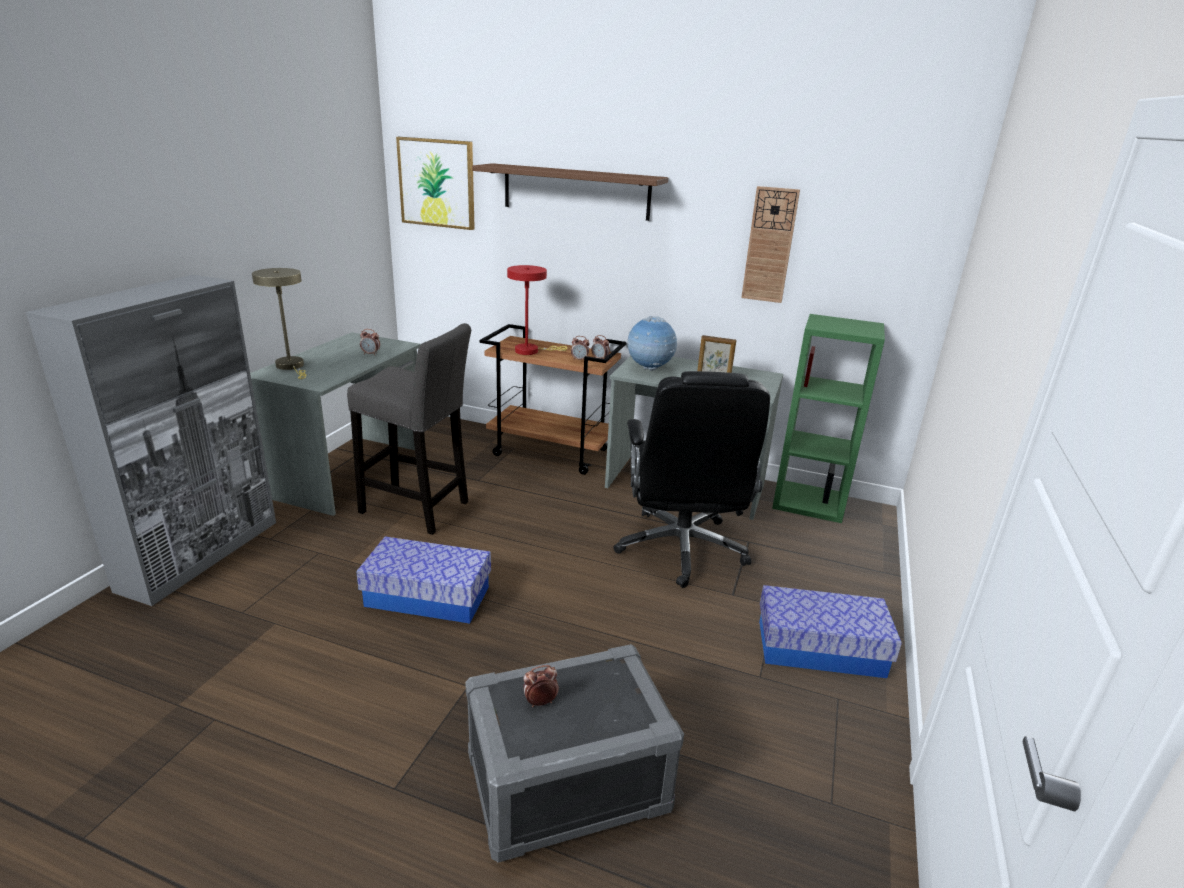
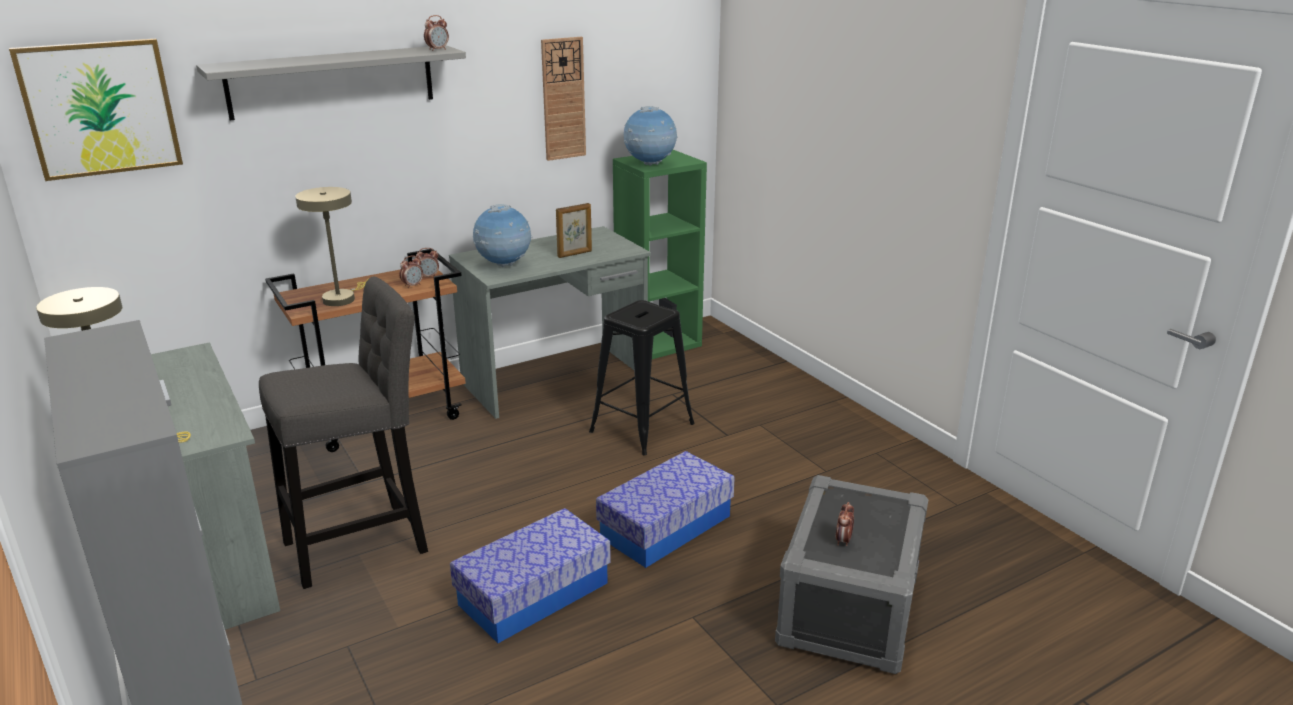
camera: 50 degrees left, 0 degrees up
(371, 354) = (185, 378): alarm clock -> alarm clock (437, 50)
(531, 351) = (342, 298): red table lamp -> beige table lamp
(576, 191) = (332, 81): brown shelf -> grey shelf
(681, 549) = (642, 427): black office chair -> black stool
(820, 648) = (824, 432): storage box -> storage box (666, 526)
(826, 325) = (650, 164): none -> globe

